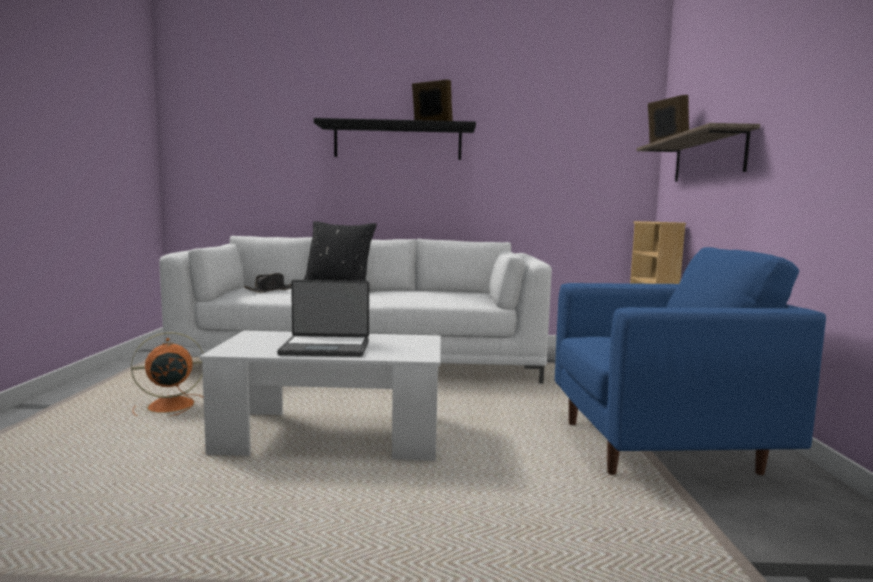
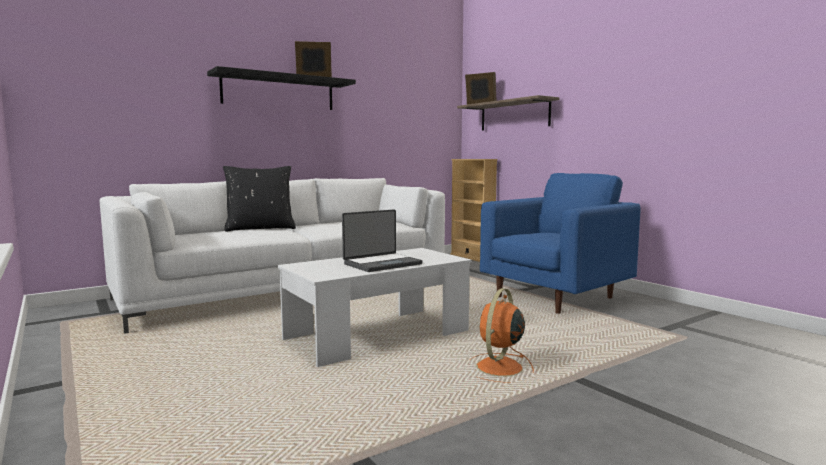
camera: 35 degrees left, 0 degrees up
(168, 406) = (196, 352): orange fan -> orange fan (498, 368)
(270, 290) = (209, 235): black hat -> none

